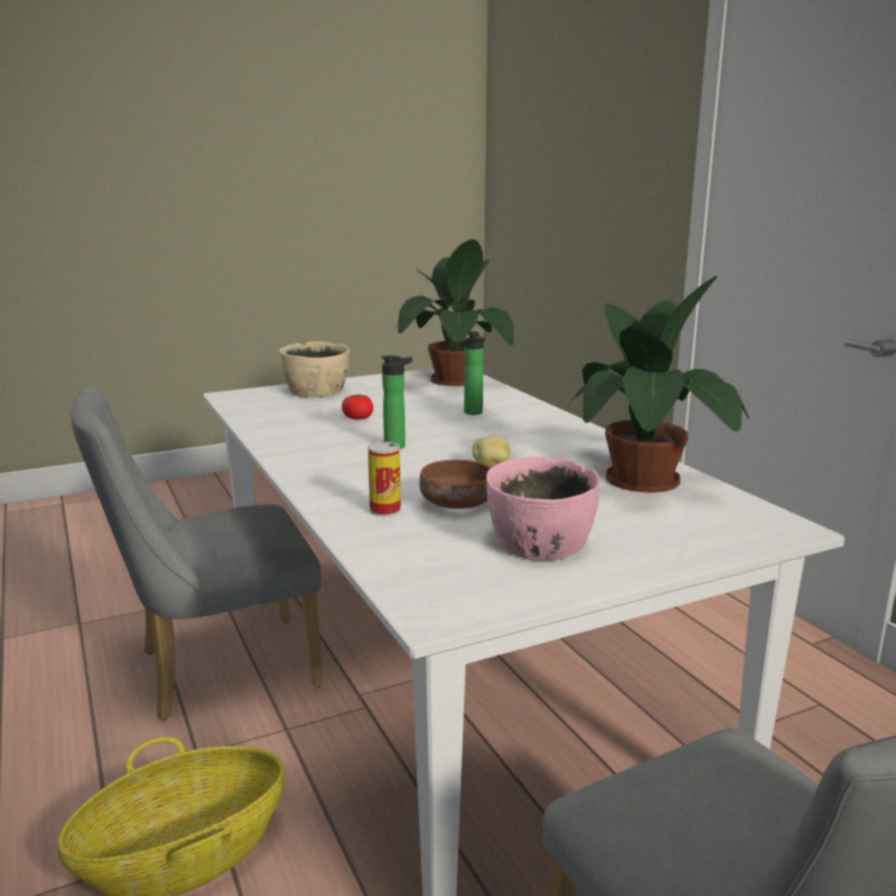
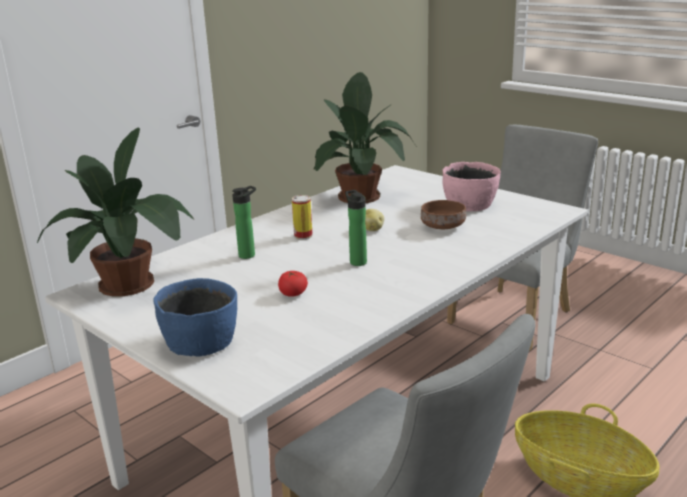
camera: 110 degrees left, 5 degrees up
(317, 391) = (201, 341): beige bowl -> blue bowl
(385, 510) = (473, 239): can -> can (303, 235)

